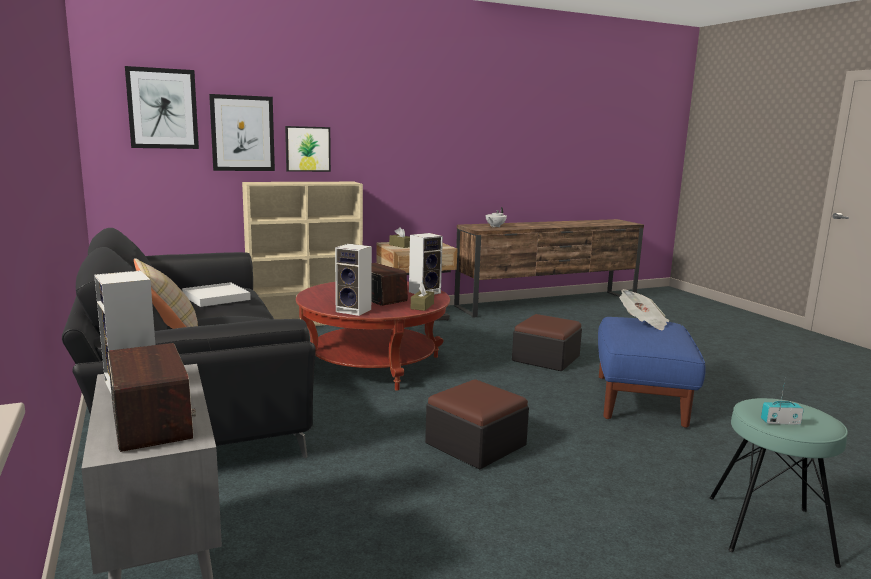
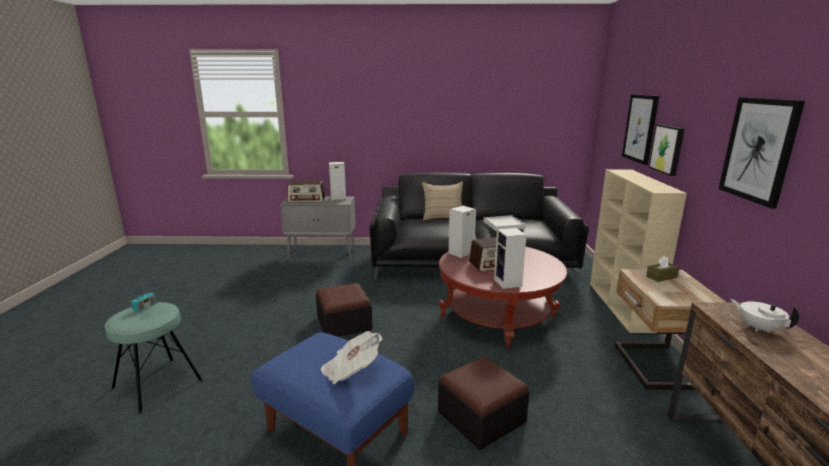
camera: 115 degrees right, 5 degrees up
(162, 108) = (617, 105): picture -> picture (759, 150)
(422, 306) = (461, 274): brown tissue box -> none

